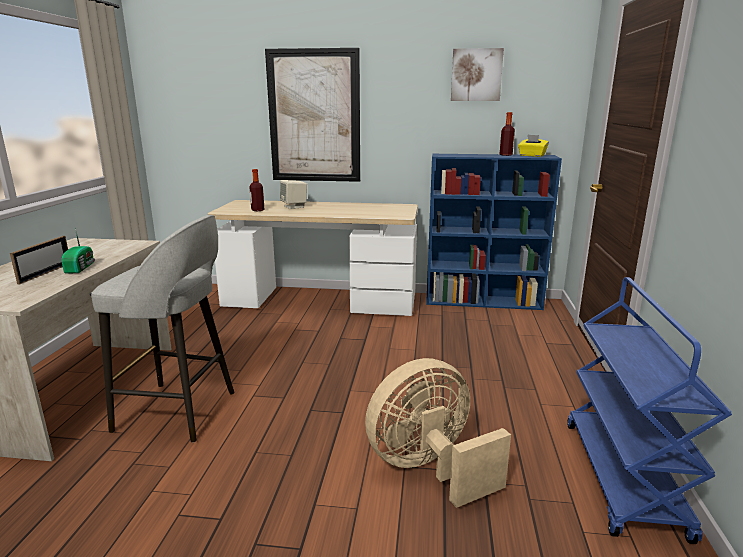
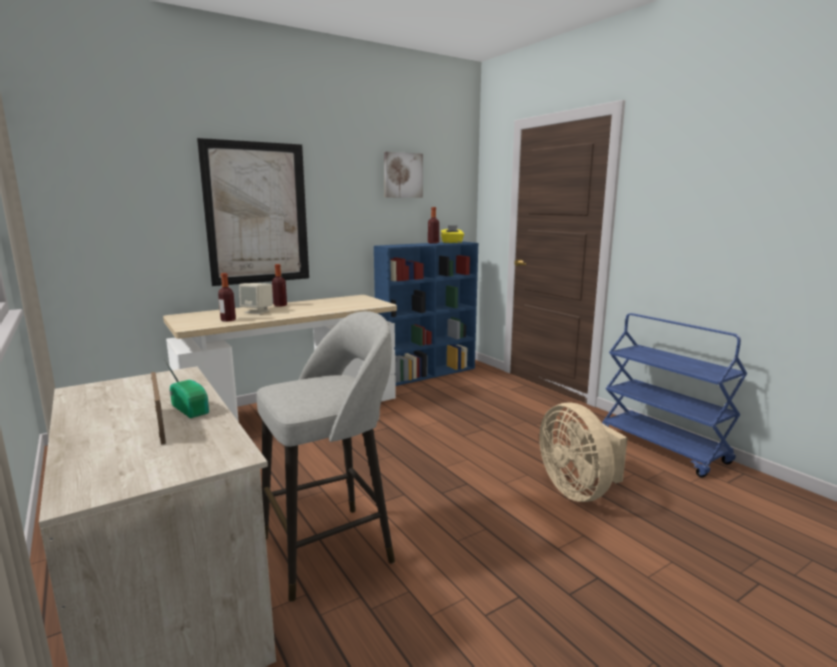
camera: 40 degrees left, 5 degrees down
(323, 204) = (280, 305): none -> bottle
(429, 468) = (578, 490): beige fan -> beige fan turned 45 degrees counterclockwise

